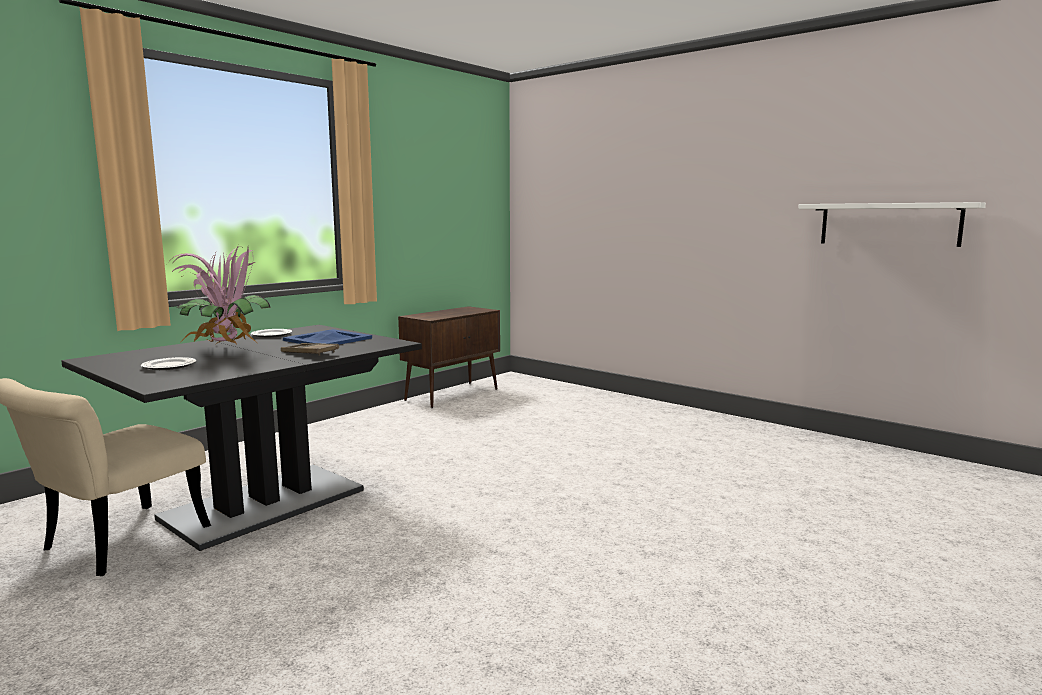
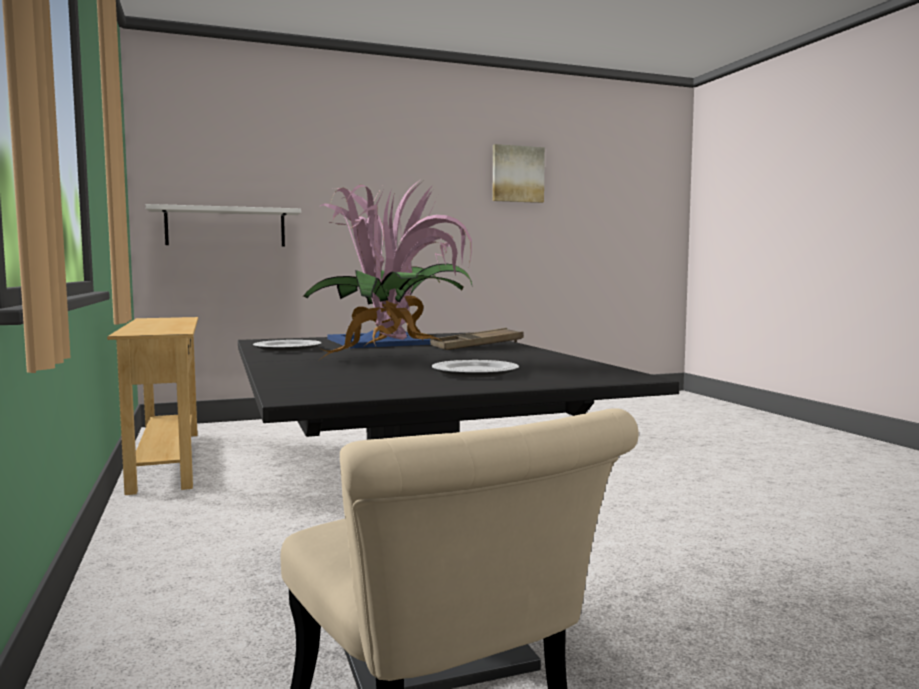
camera: 60 degrees left, 5 degrees down
(453, 394) = (165, 460): brown cabinet -> beige console table
(835, 159) = (517, 174): none -> picture
(889, 224) = (556, 227): white shelf -> white shelf (226, 227)

